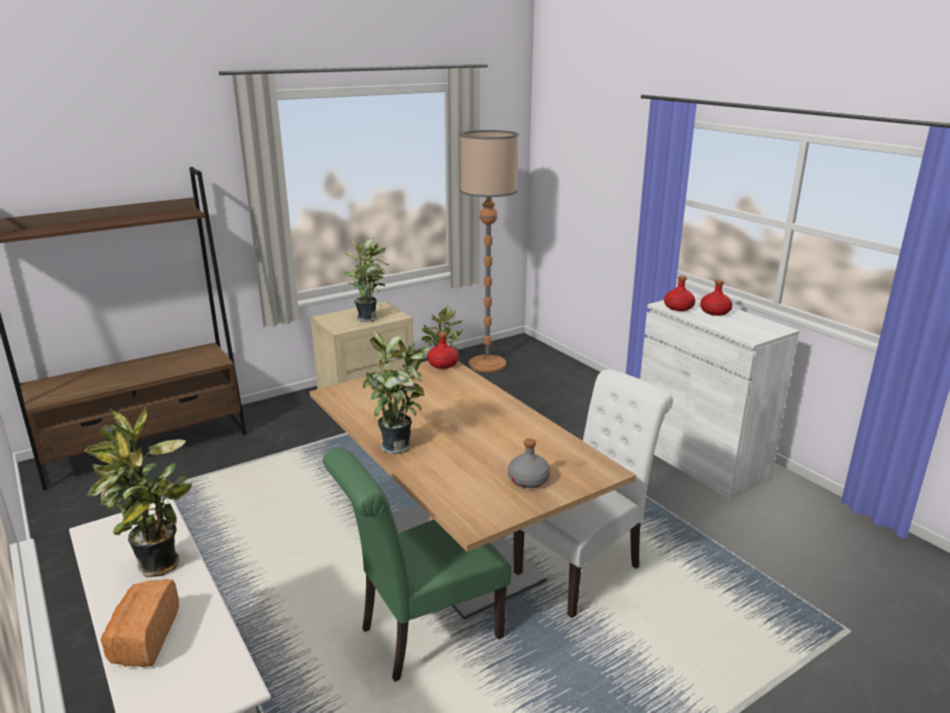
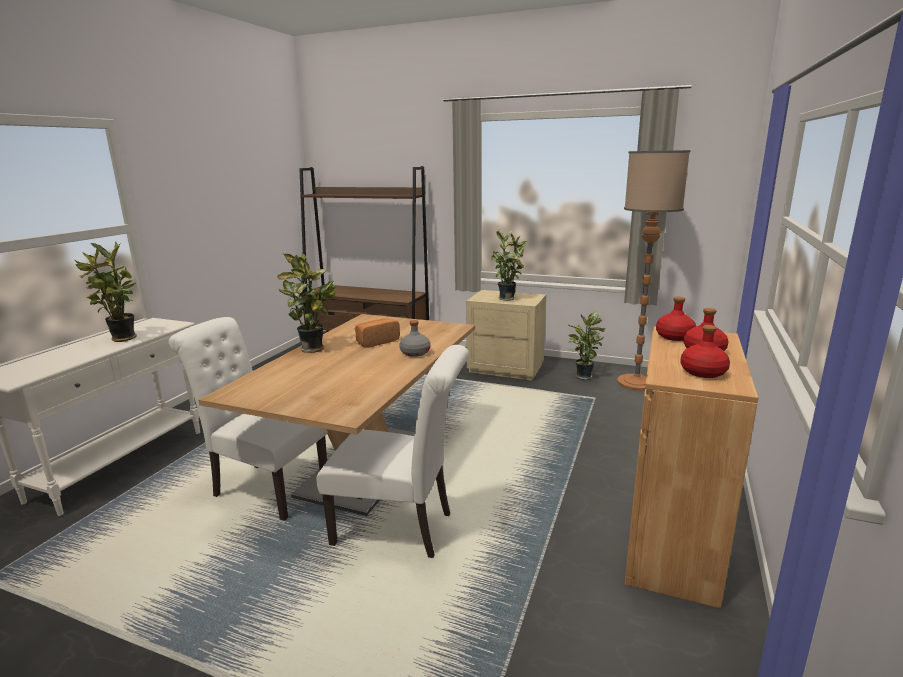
camera: 55 degrees right, 5 degrees down
(143, 639) = (56, 354): bread -> bread (376, 342)
(422, 635) = (265, 488): green chair -> white chair
(443, 364) = (456, 327): red bottle -> red bottle (703, 372)
(528, 480) = (304, 393): grey bottle -> grey bottle (414, 352)
(699, 460) = (672, 539): white cabinet -> brown cabinet

